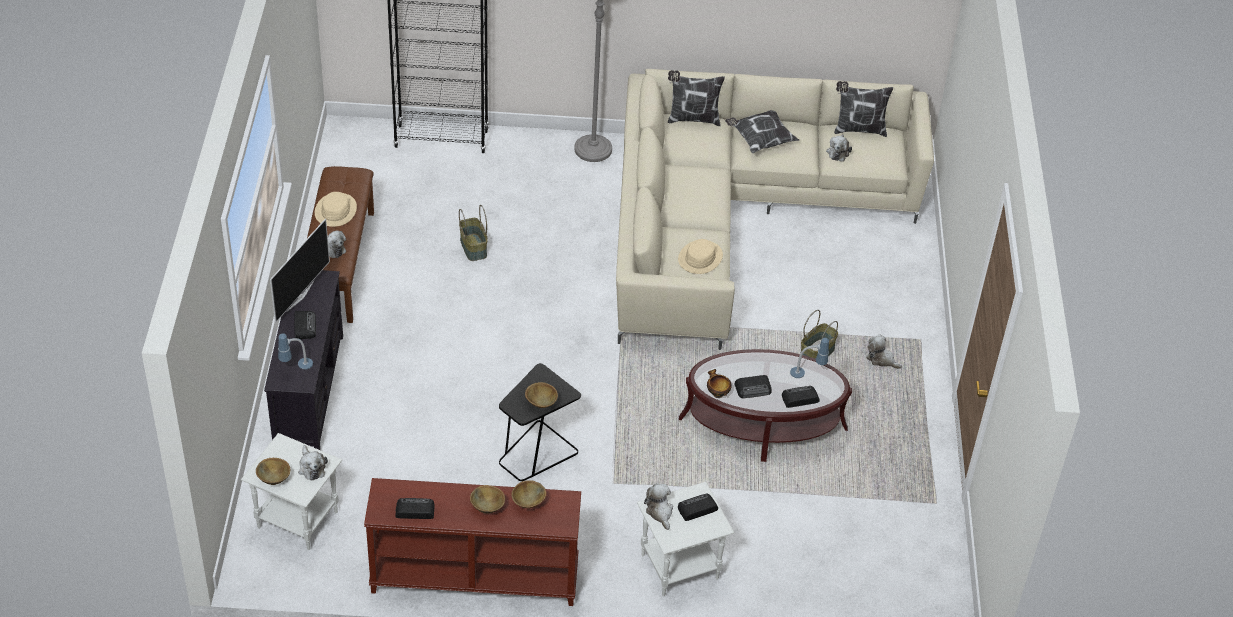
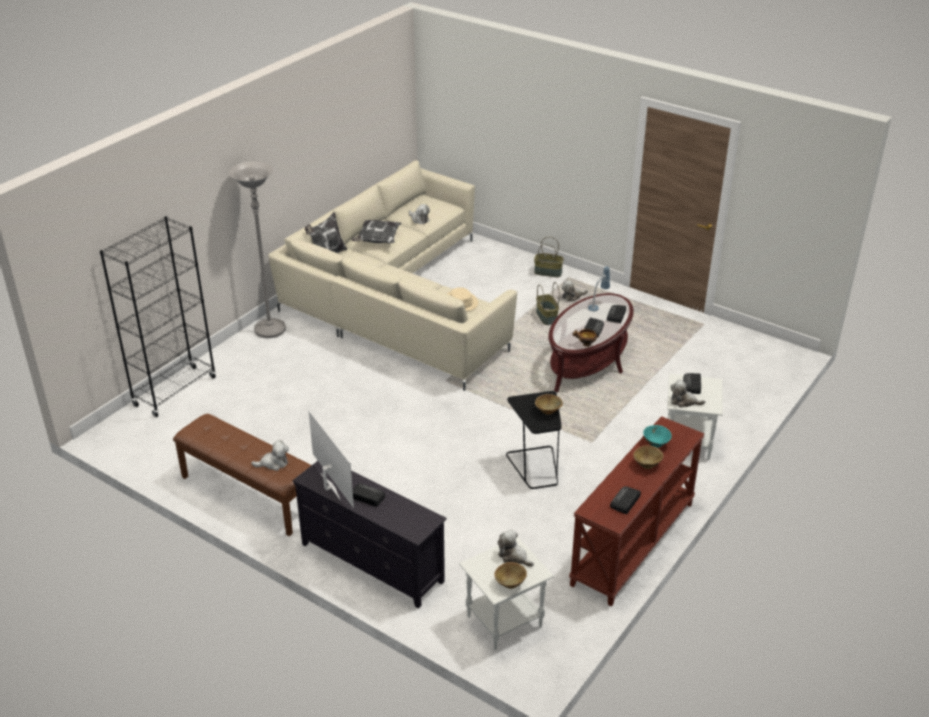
camera: 55 degrees left, 10 degrees down
(296, 369) = (411, 518): table lamp -> none
(311, 467) = (514, 556): plush toy -> plush toy turned 150 degrees counterclockwise
(336, 211) = (234, 445): beige hat -> none
(474, 247) = (305, 419): basket -> basket (548, 272)
(528, 503) = (656, 443): brown bowl -> turquoise bowl
(858, 129) = (407, 205): pillow -> none

